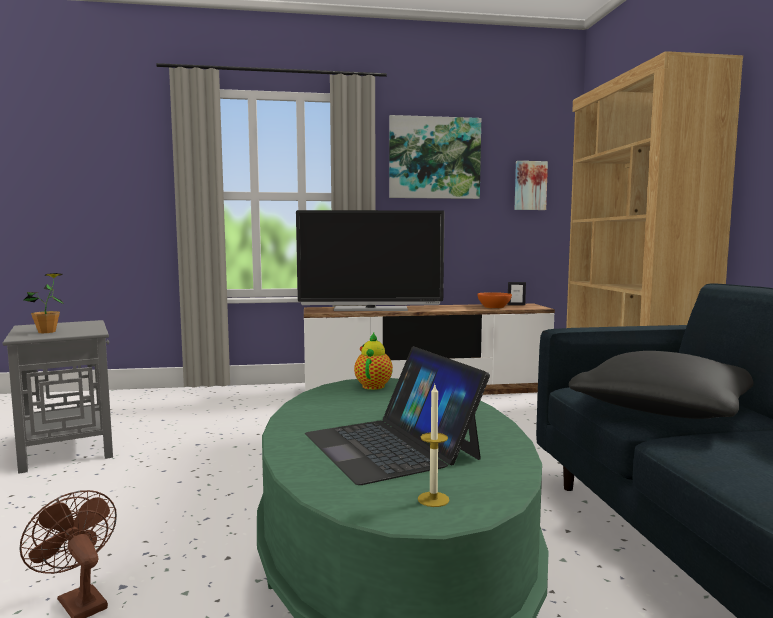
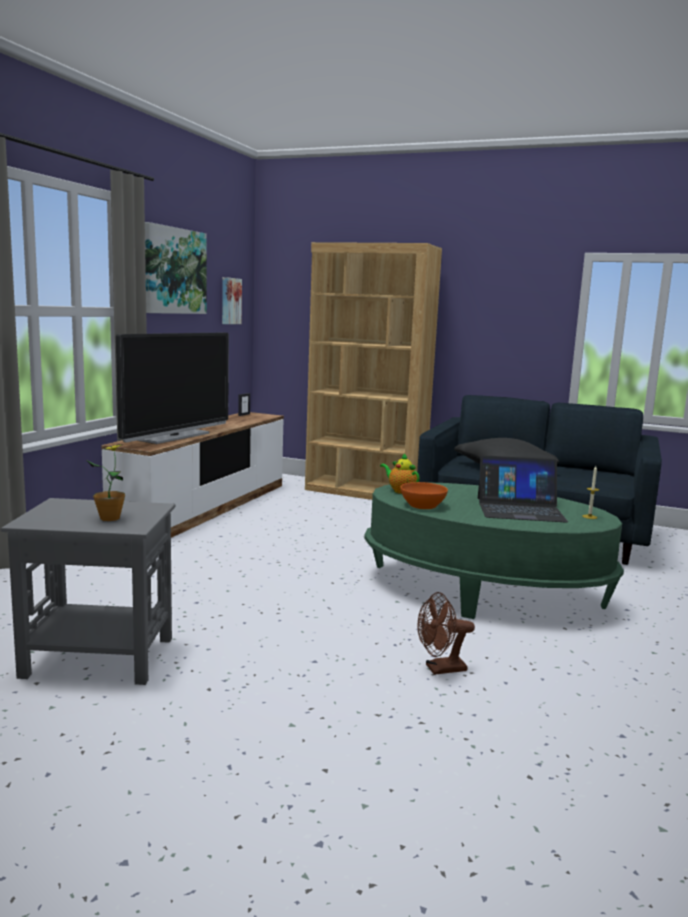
camera: 60 degrees left, 5 degrees up
(494, 307) = (243, 419): orange bowl -> orange bowl (422, 505)

